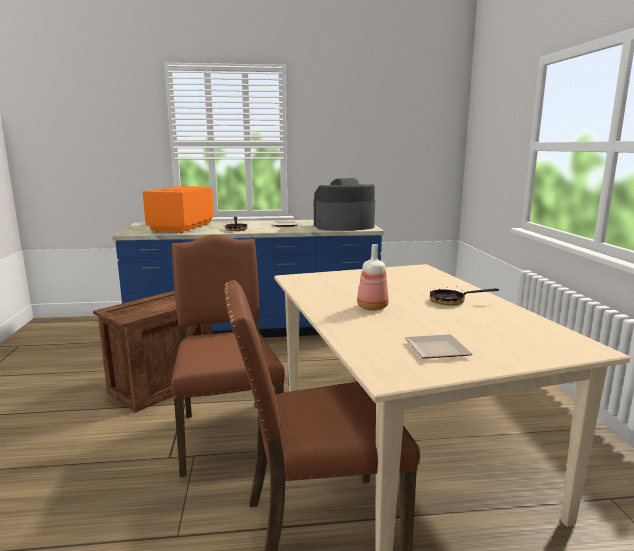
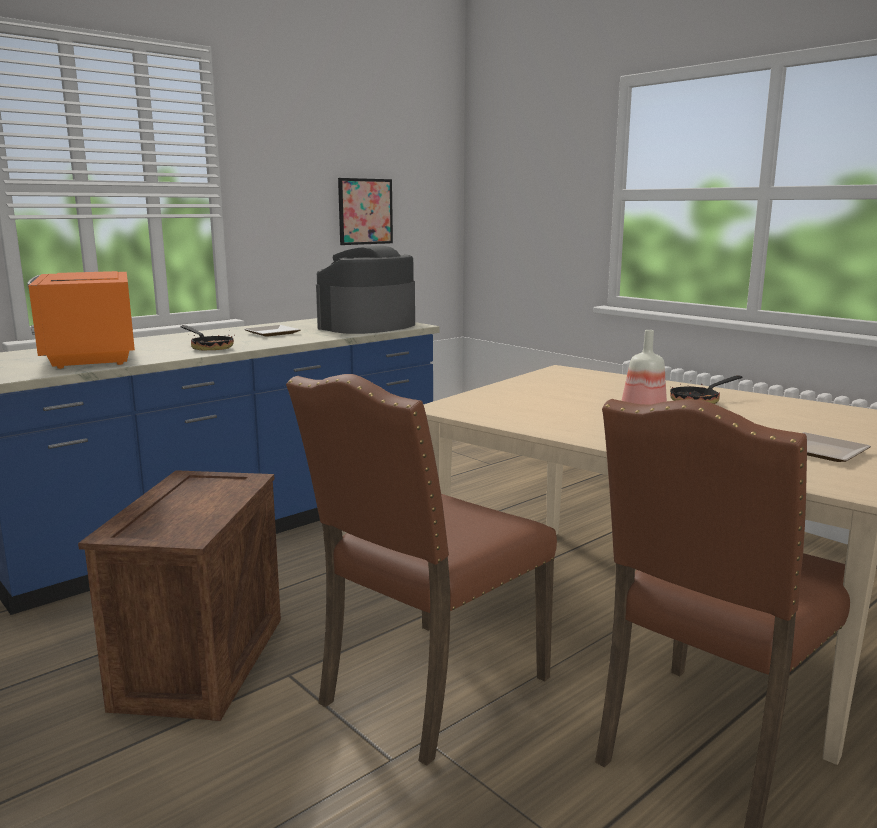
camera: 35 degrees left, 0 degrees up
(228, 434) = (428, 690): brown chair -> brown chair turned 90 degrees counterclockwise
(383, 156) = (365, 211): none -> picture

